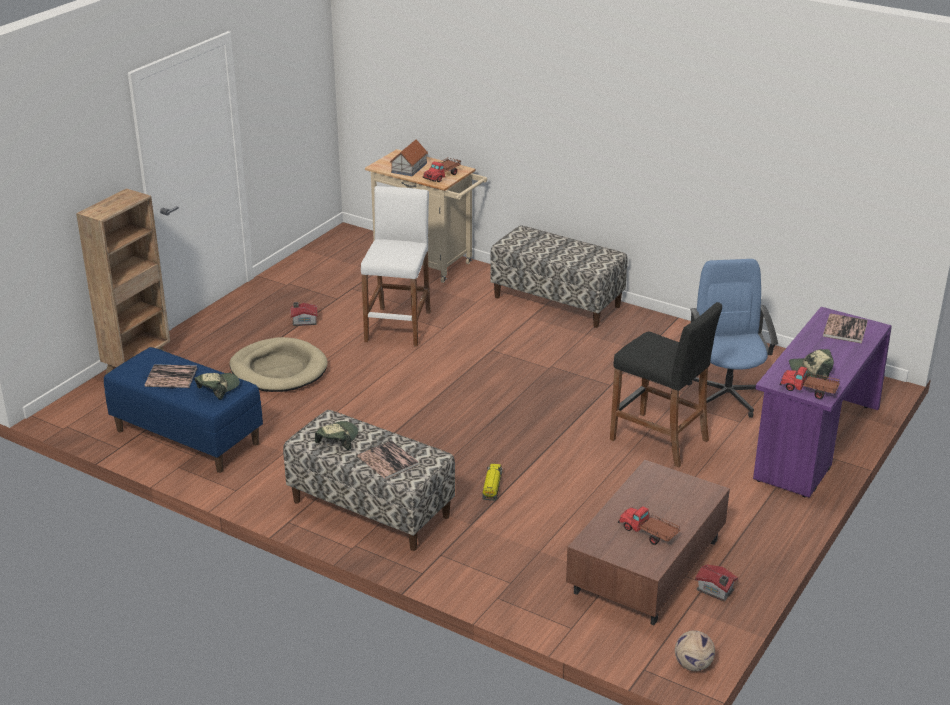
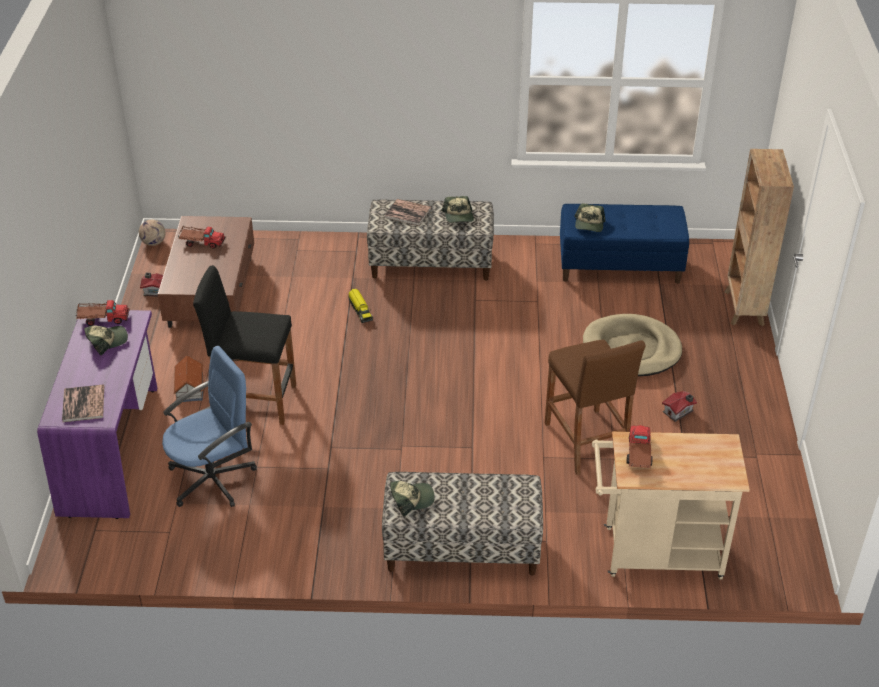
camera: 150 degrees right, 10 degrees up
(171, 377) = (634, 220): book -> none
(398, 326) = (586, 442): white stool -> brown stool
(409, 167) = (690, 455): toy house -> toy house (189, 388)
(595, 259) = (411, 499): none -> cap
(727, 395) = (213, 479): blue office chair -> blue office chair turned 90 degrees counterclockwise

